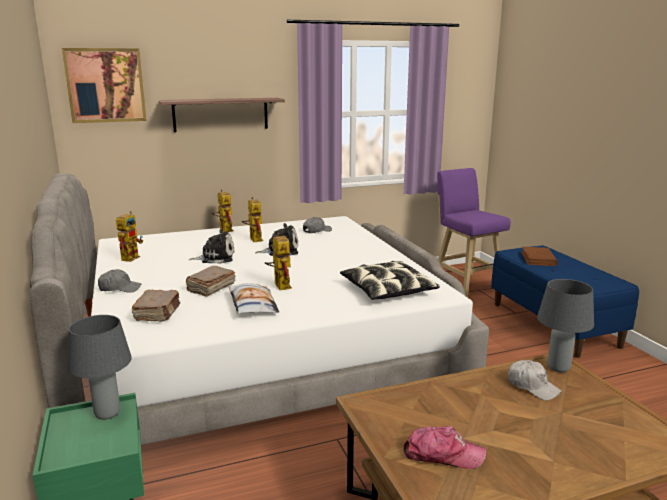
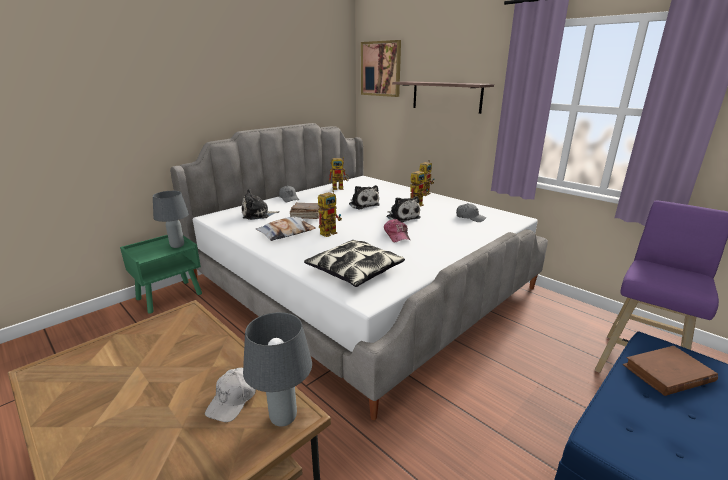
camera: 65 degrees right, 5 degrees up
(158, 313) = (258, 215): brown book -> plush toy
(442, 454) = (114, 359): cap -> cap (397, 236)

